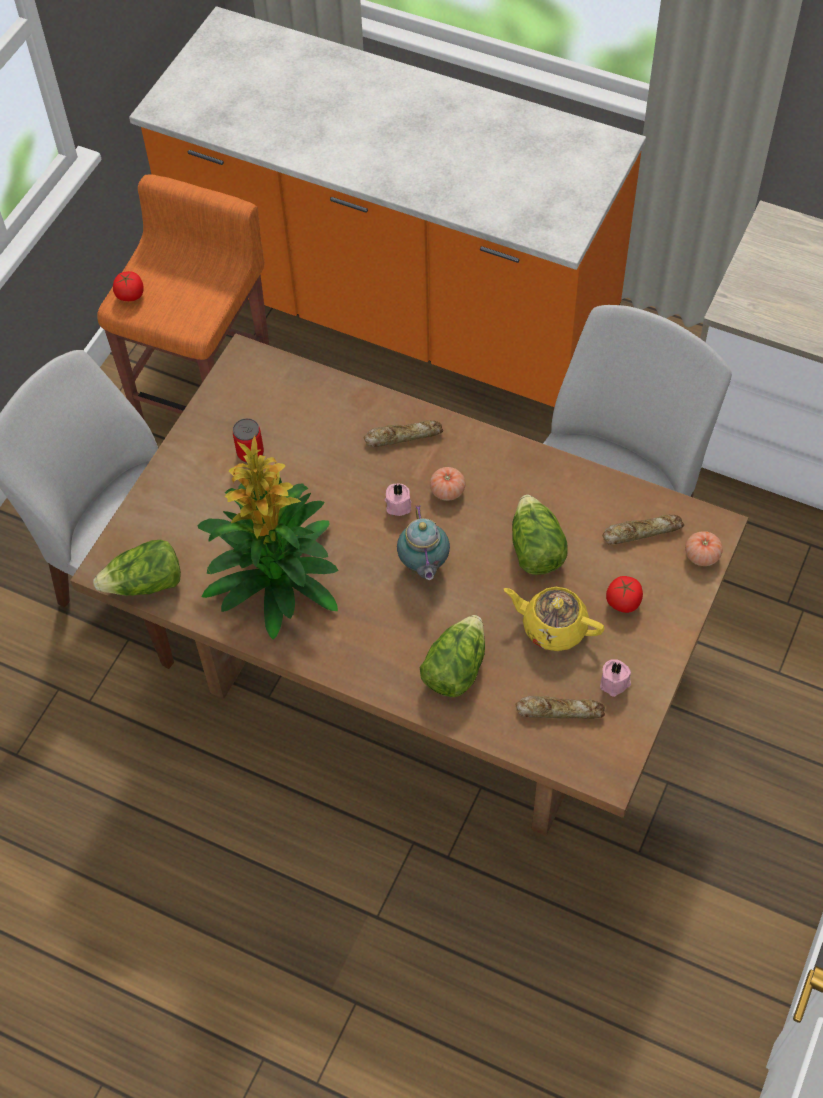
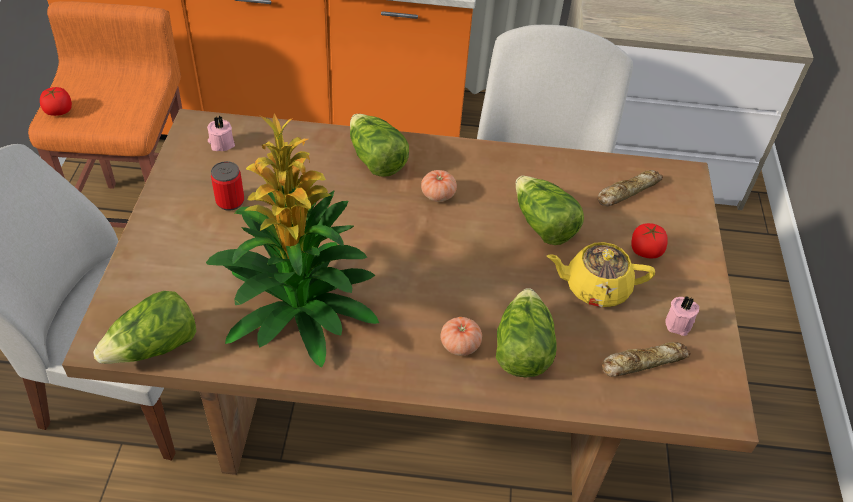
camera: 25 degrees left, 10 degrees down
(398, 505) = (396, 216): pink candle -> pink candle (221, 143)
(403, 436) = (375, 159): bread -> lettuce
(423, 566) = (445, 263): teapot -> none
(702, 555) = (688, 199): tomato -> tomato (460, 345)

